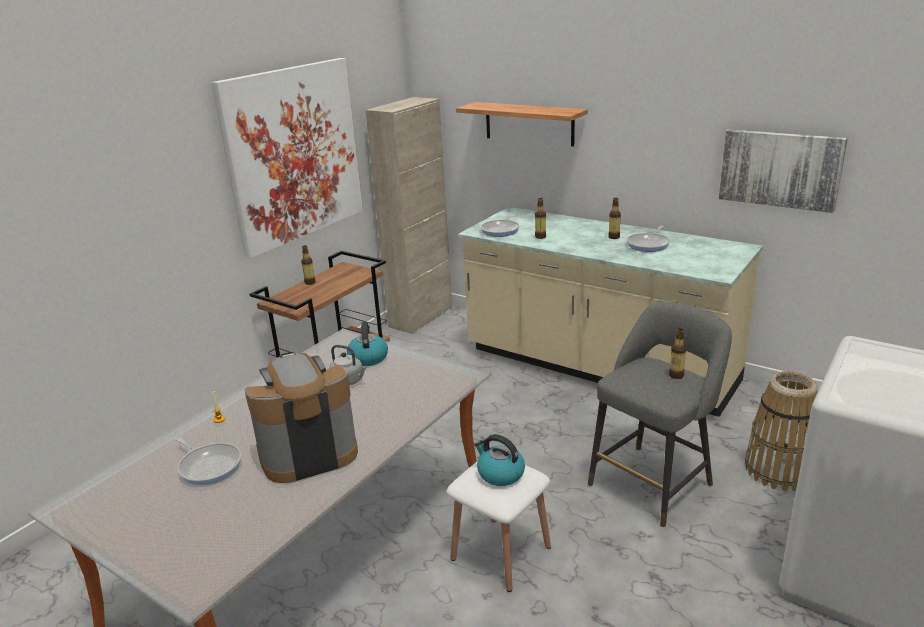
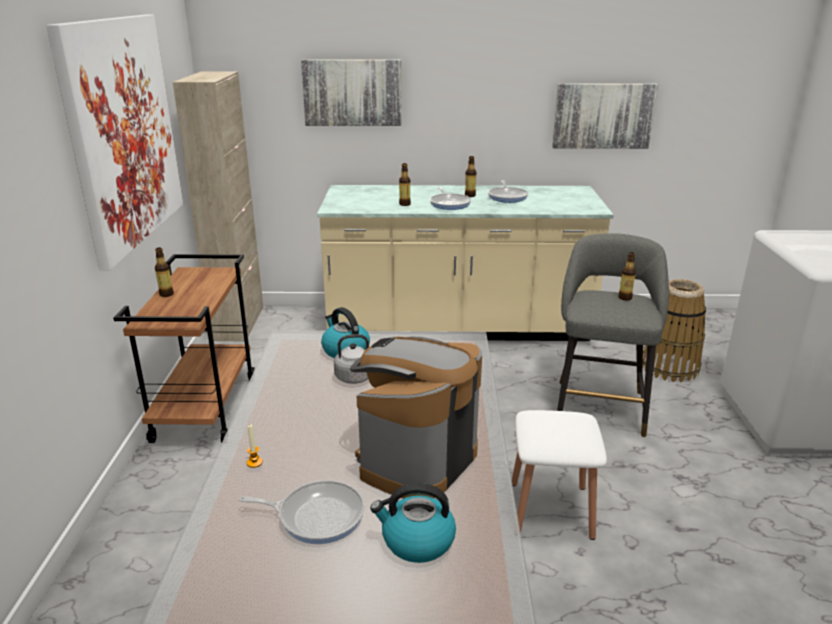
camera: 35 degrees left, 0 degrees up
(500, 474) = (560, 424): kettle -> kettle (417, 541)
(501, 230) = (357, 204): frying pan -> frying pan (449, 203)
(529, 123) = (352, 92): shelf -> picture

